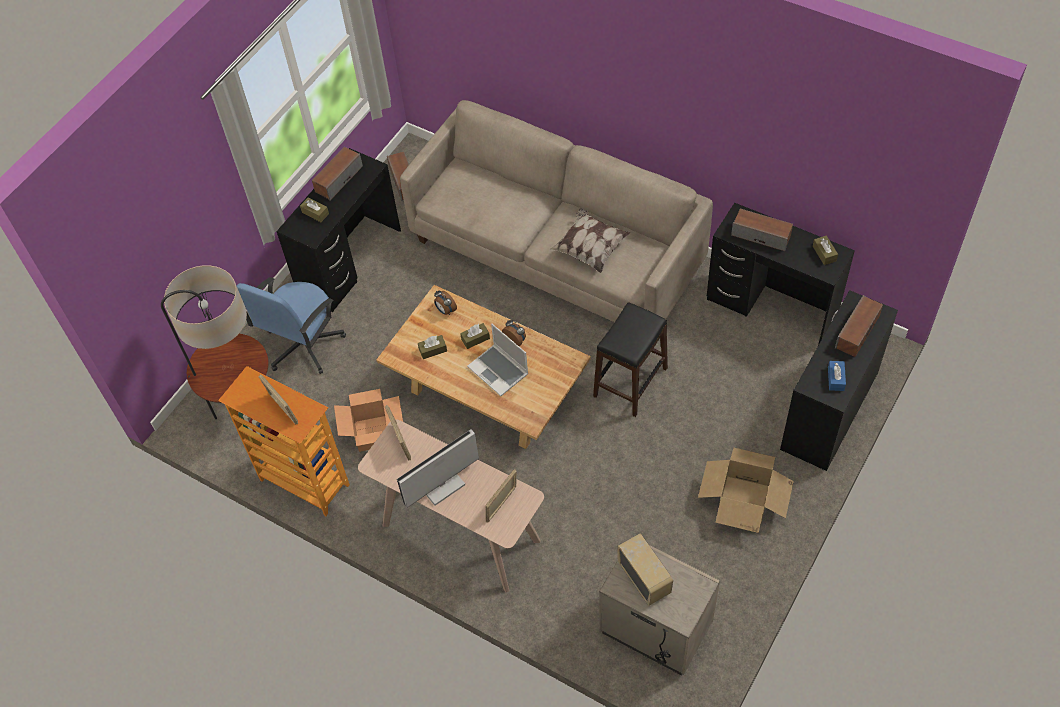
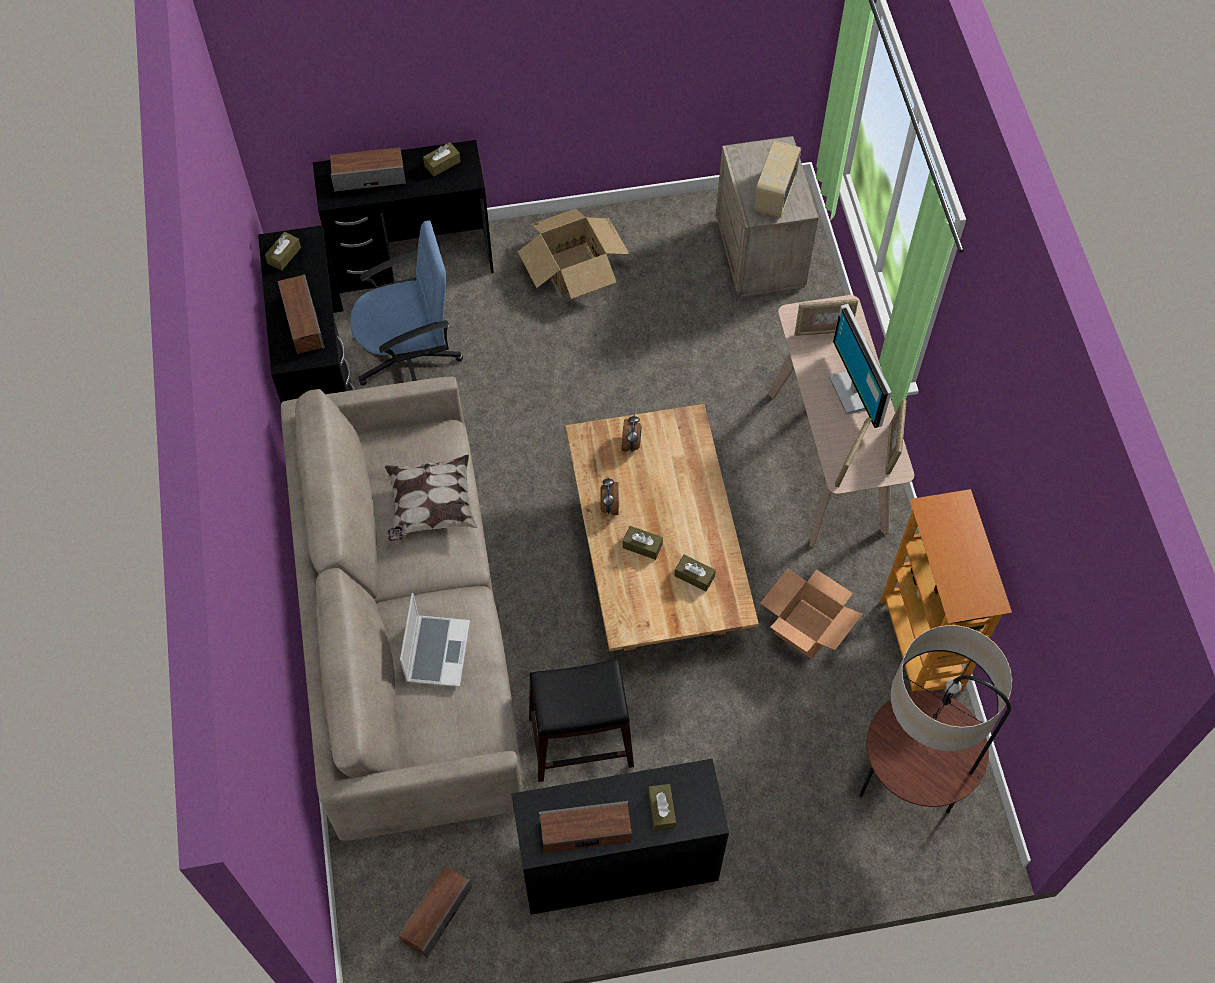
camera: 135 degrees left, 5 degrees up
(282, 410) = (956, 538): picture frame -> picture frame (892, 449)
(303, 345) = (775, 805): blue office chair -> blue office chair (410, 359)
(443, 487) = (855, 391): monitor -> monitor turned 60 degrees clockwise
(445, 310) = (633, 606): alarm clock -> alarm clock (631, 444)
(499, 371) = (660, 492): laptop -> laptop (436, 651)
(631, 382) = (525, 439): black stool -> black stool (580, 741)
(835, 379) = (442, 164): blue tissue box -> brown tissue box

